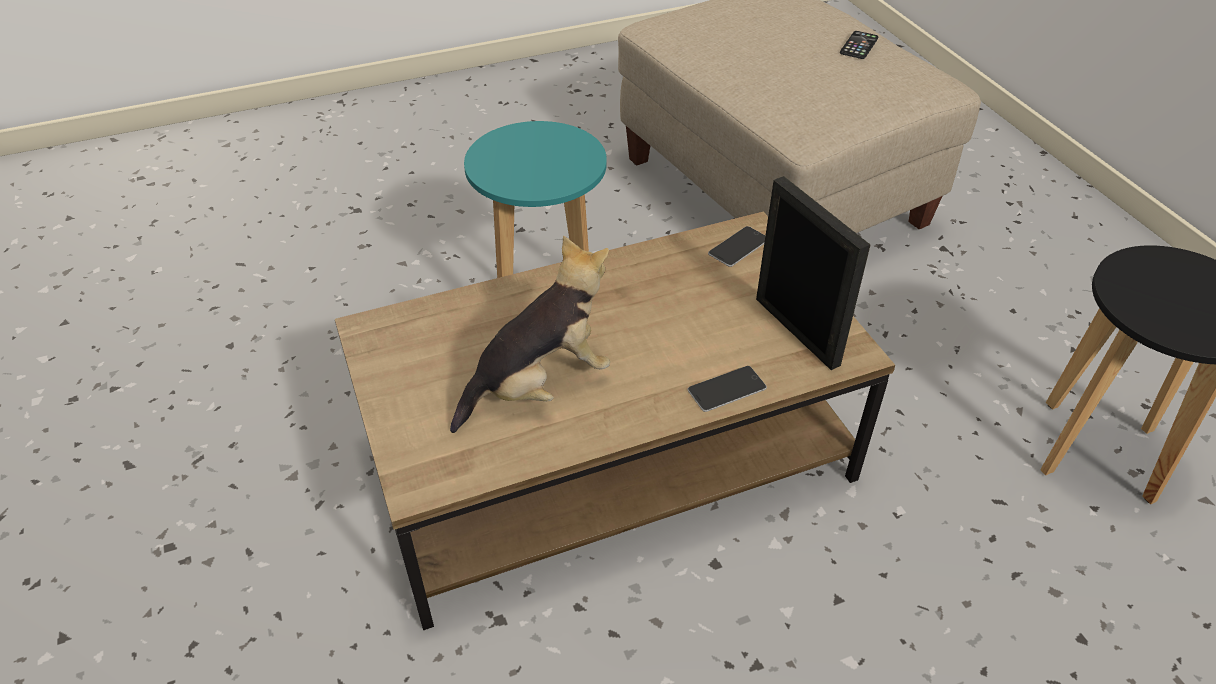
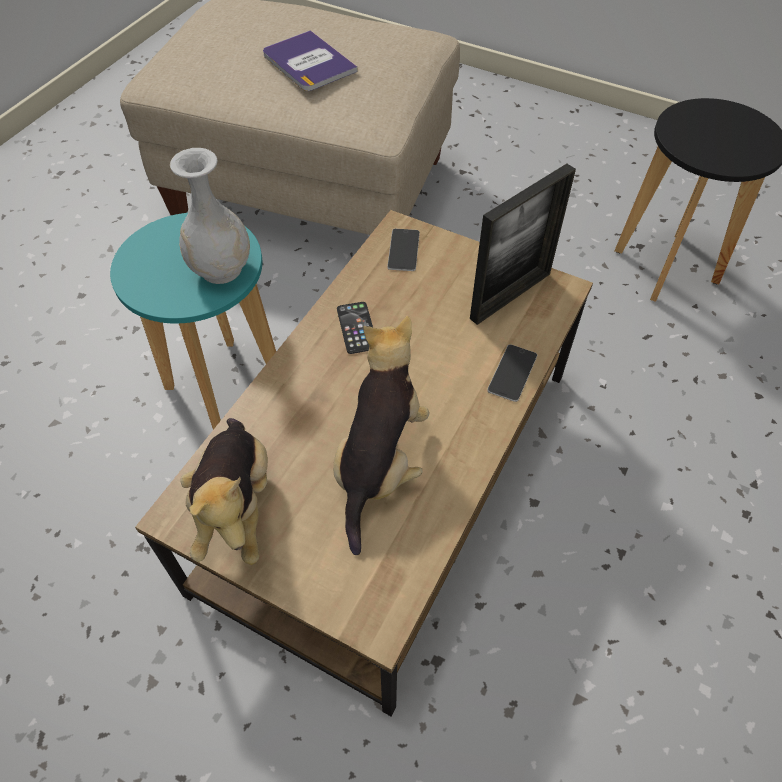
camera: 40 degrees left, 10 degrees up
(408, 347) = (236, 506): none -> plush toy
(554, 175) = (222, 269): none -> white vase
(794, 58) = (308, 63): none -> book
(796, 331) = (510, 296): picture frame -> picture frame turned 120 degrees clockwise
(859, 45) = (344, 30): phone -> phone (357, 328)

